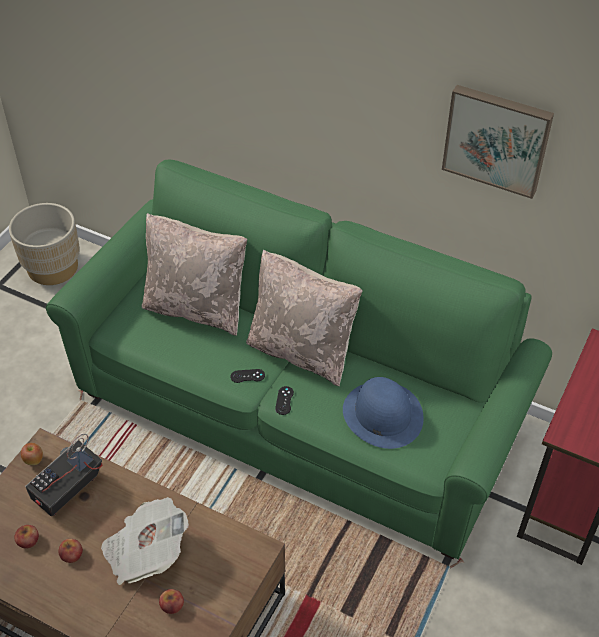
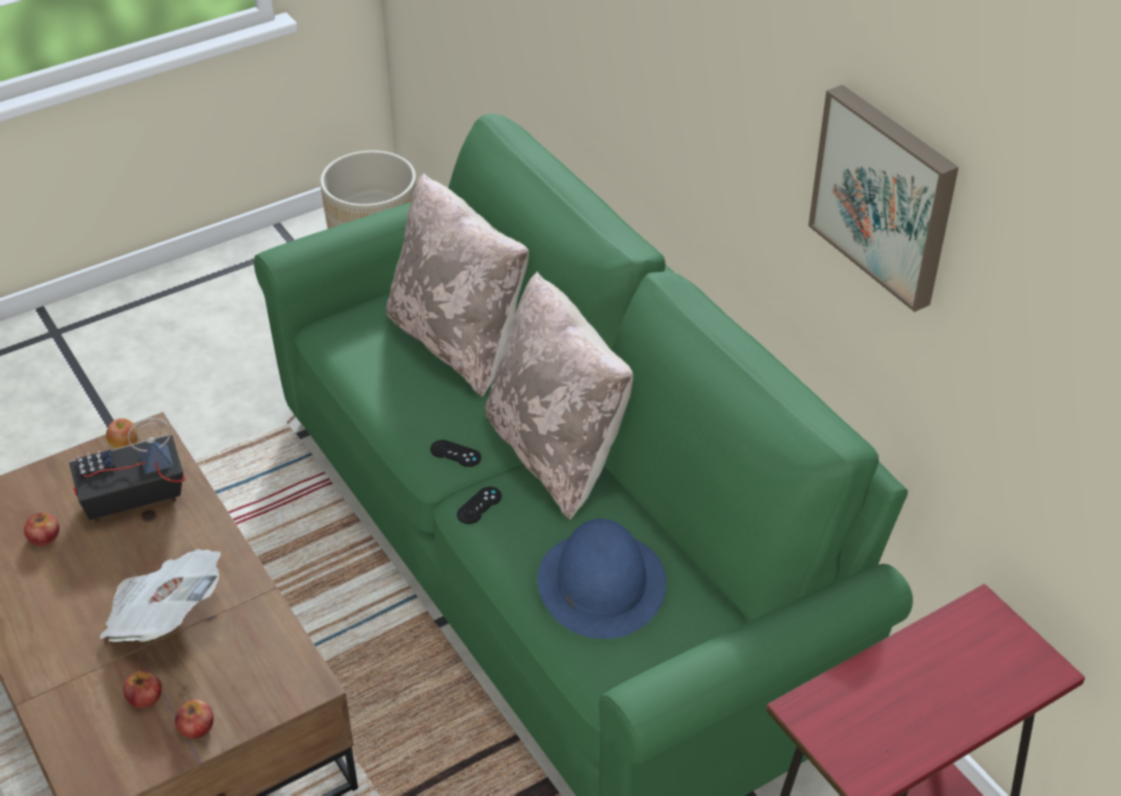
camera: 30 degrees right, 5 degrees down
(71, 555) = (79, 577): apple -> apple (196, 727)

